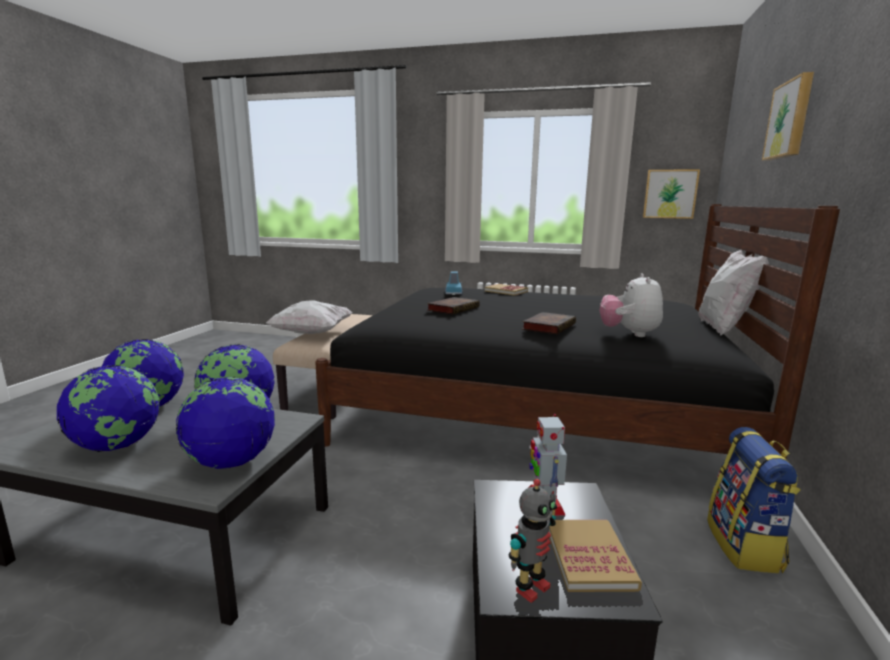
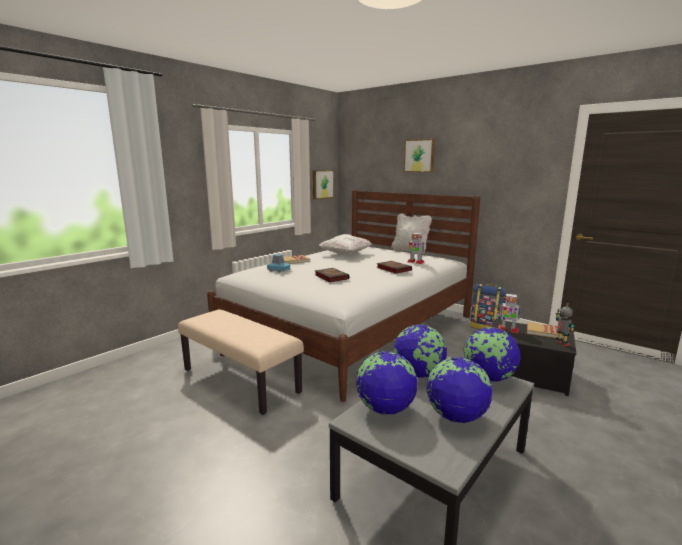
camera: 65 degrees left, 0 degrees up
(312, 333) = (243, 337): white pillow -> white pillow (345, 254)
(534, 411) = (350, 328): black bed -> white bed
(629, 333) = (415, 262): plush toy -> toy robot

